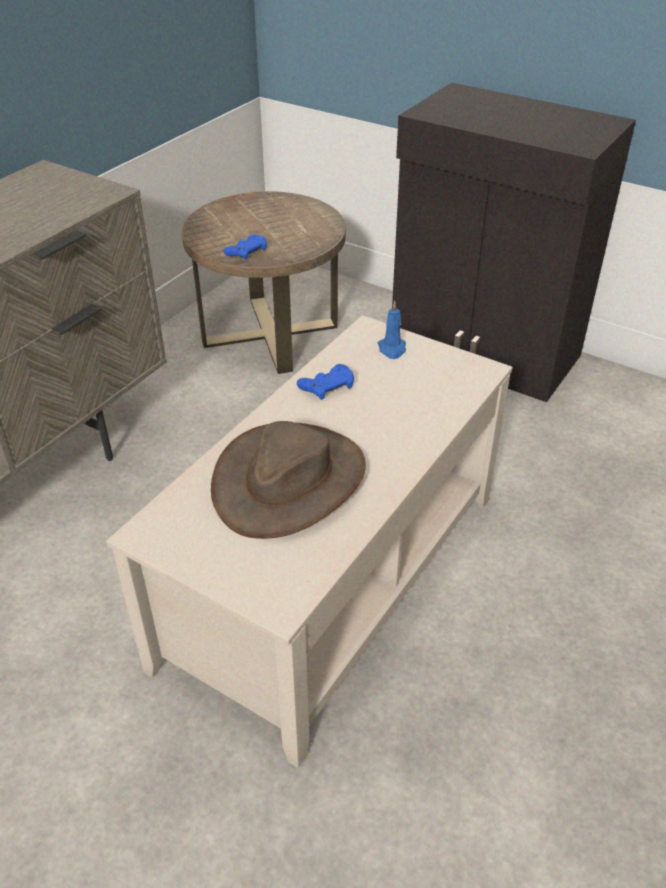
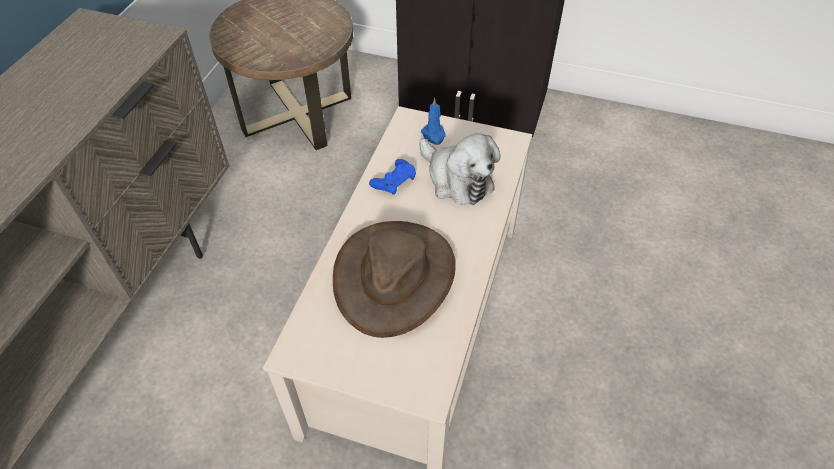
camera: 15 degrees left, 10 degrees up
(247, 252) = (276, 56): blue game controller -> none
(402, 397) = (457, 179): none -> plush toy

